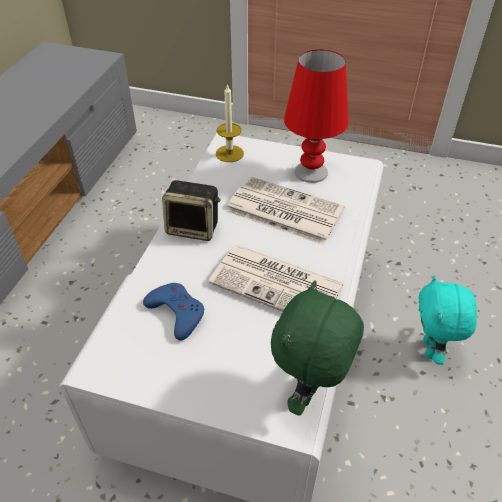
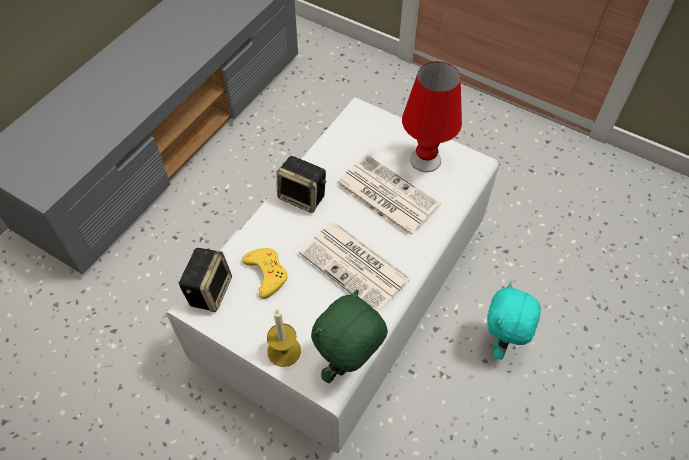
camera: 15 degrees right, 10 degrees up
(111, 346) = (209, 290): none -> speaker
(176, 313) = (266, 273): blue game controller -> yellow game controller
(229, 153) = (358, 124): candle -> candle (284, 351)

